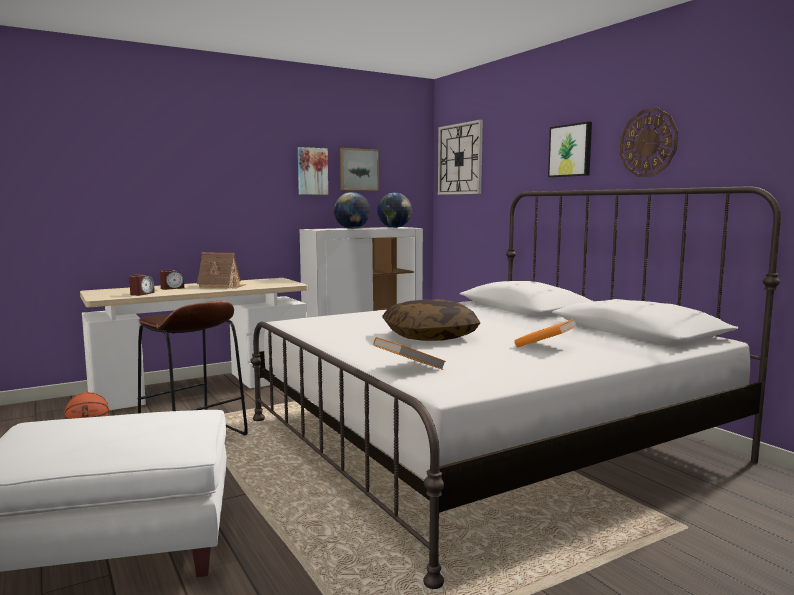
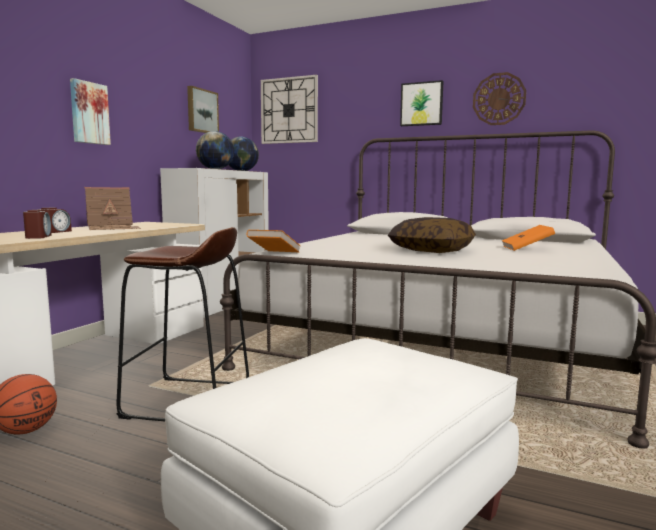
camera: 35 degrees left, 0 degrees up
(312, 171) = (166, 106): picture -> picture (89, 113)
(409, 369) = (518, 267): orange book -> orange book (274, 254)

